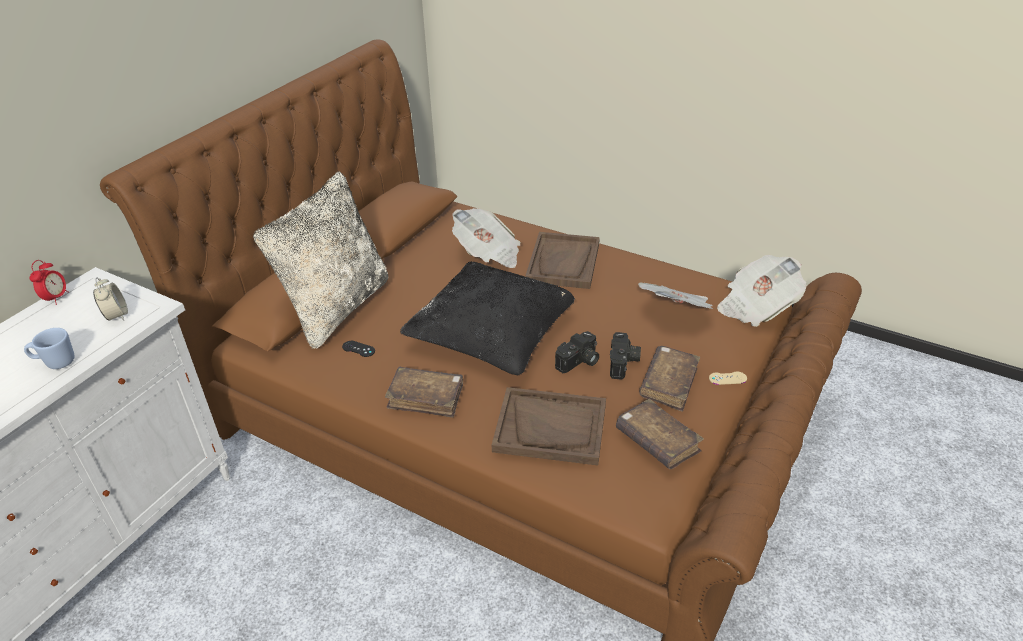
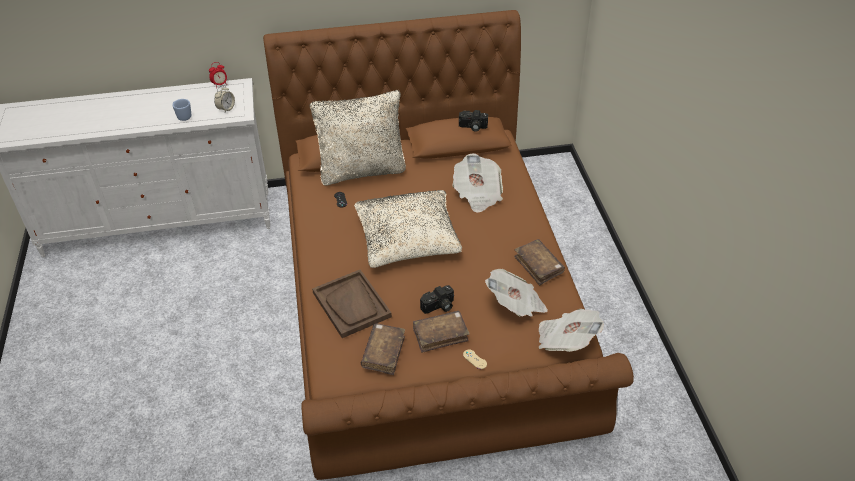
camera: 50 degrees right, 5 degrees up
(426, 398) = (329, 246): brown book -> brown book (538, 266)
(492, 330) = (409, 238): black pillow -> beige pillow
(563, 262) = (507, 229): brown tray -> none
(579, 362) = (417, 287): camera -> camera (472, 127)

